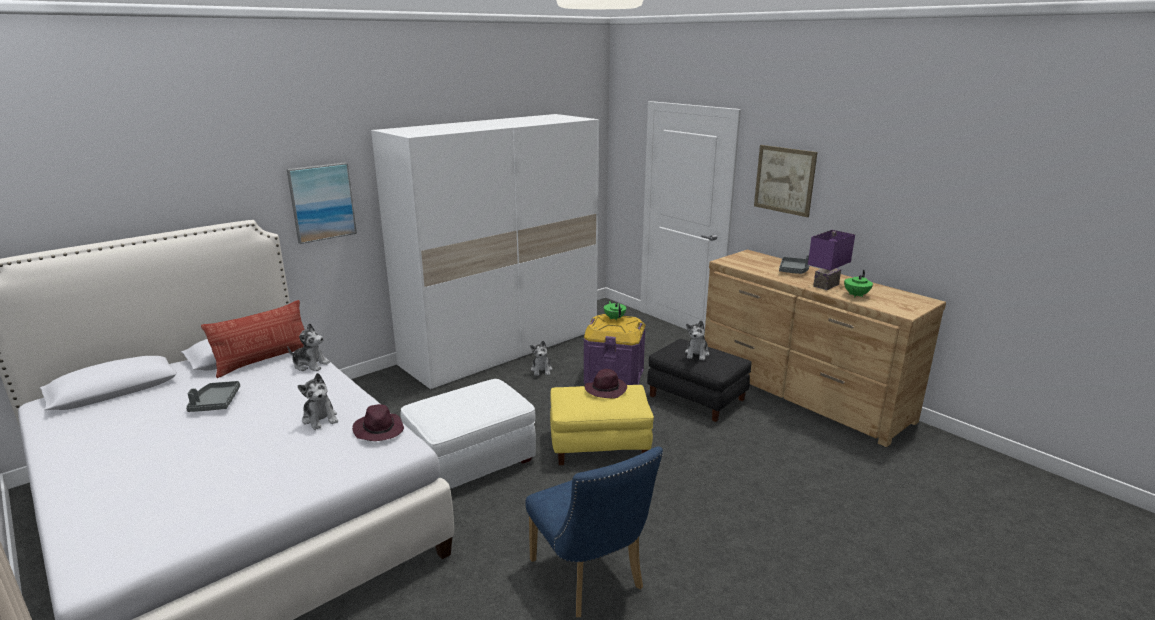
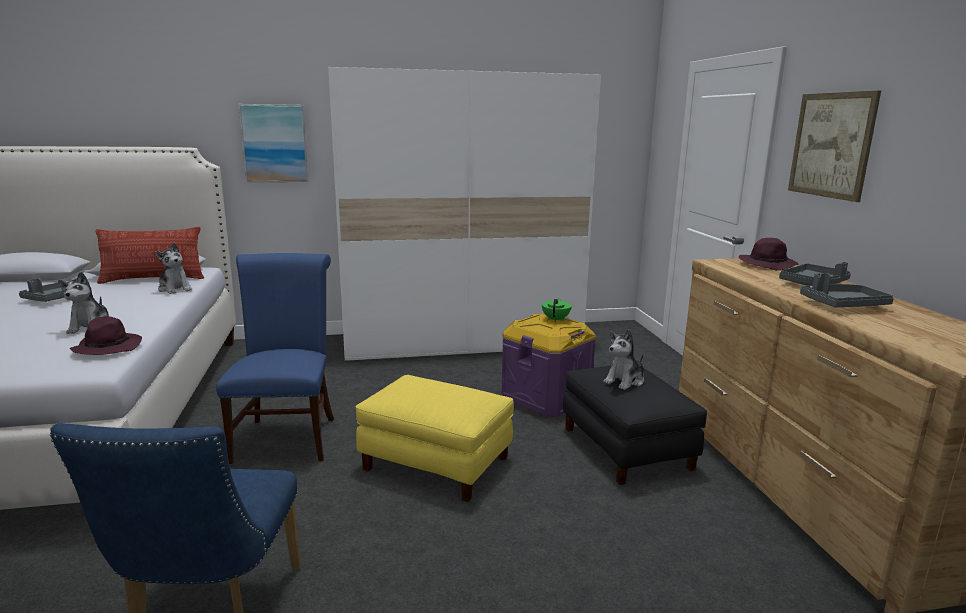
camera: 30 degrees right, 5 degrees down
(472, 461) = (287, 436): white ottoman -> blue chair
(541, 370) = (474, 370): plush toy -> none
(606, 389) = (449, 388): purple hat -> purple hat (768, 264)
(825, 285) = (842, 305): purple table lamp -> grey tray
(855, 295) = (884, 324): green teapot -> none

